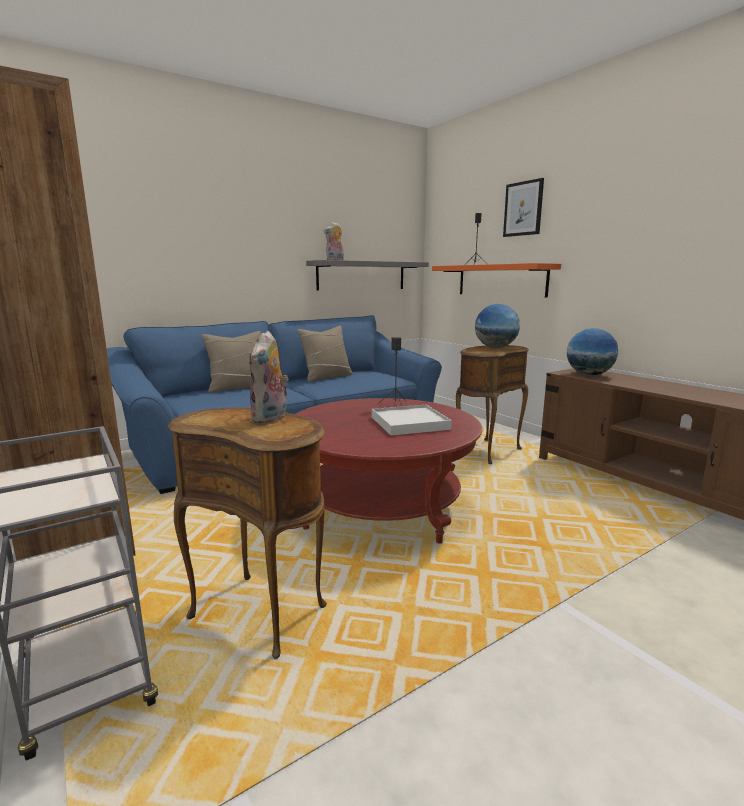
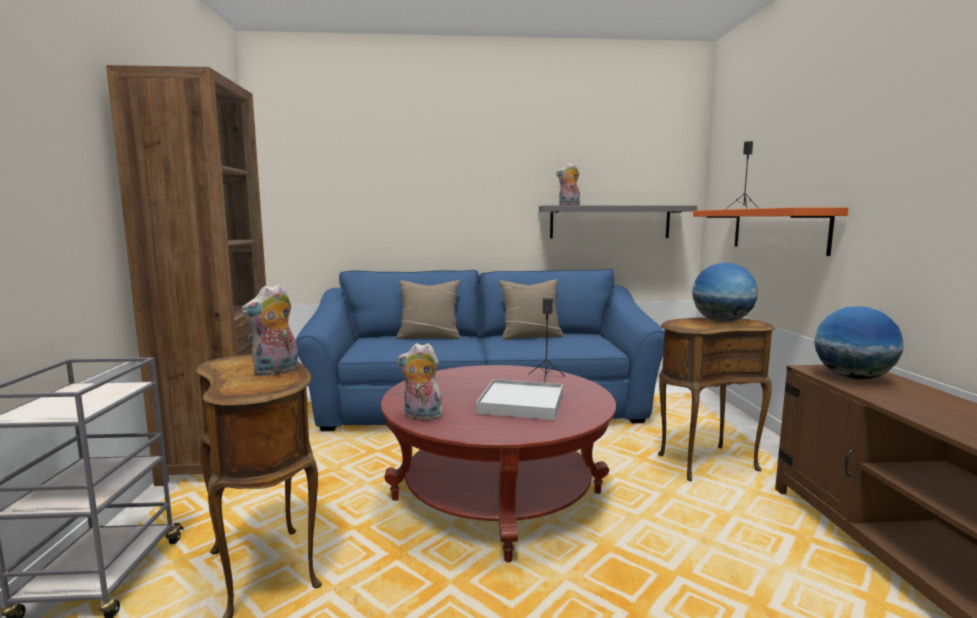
camera: 30 degrees right, 5 degrees down
(354, 445) = (421, 416): none -> plush toy
(523, 209) = (806, 132): picture -> none

